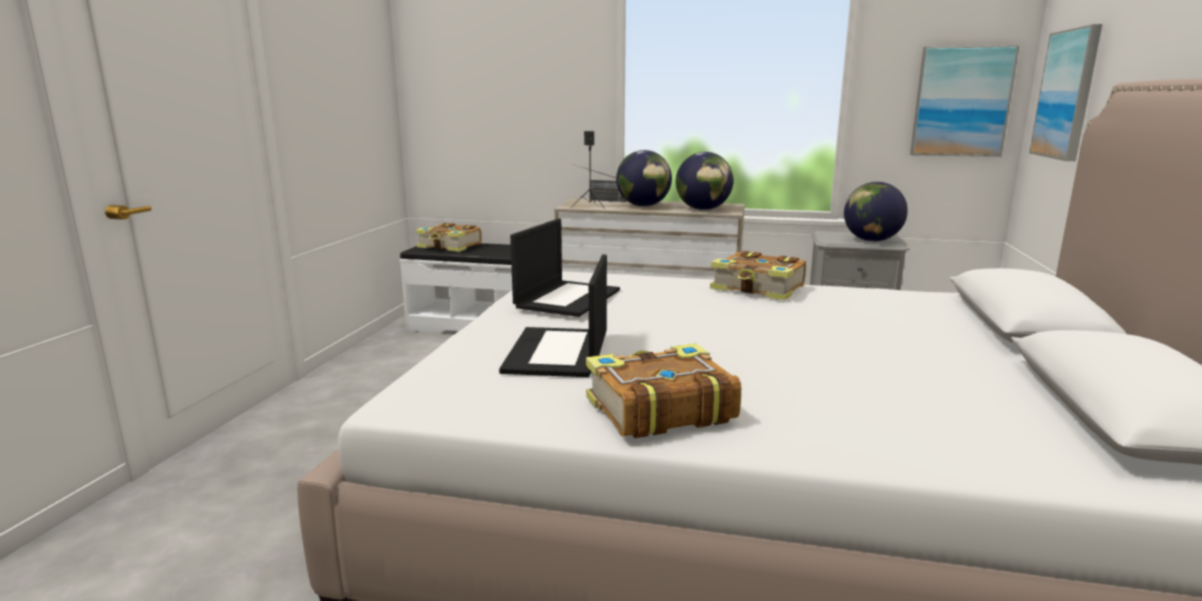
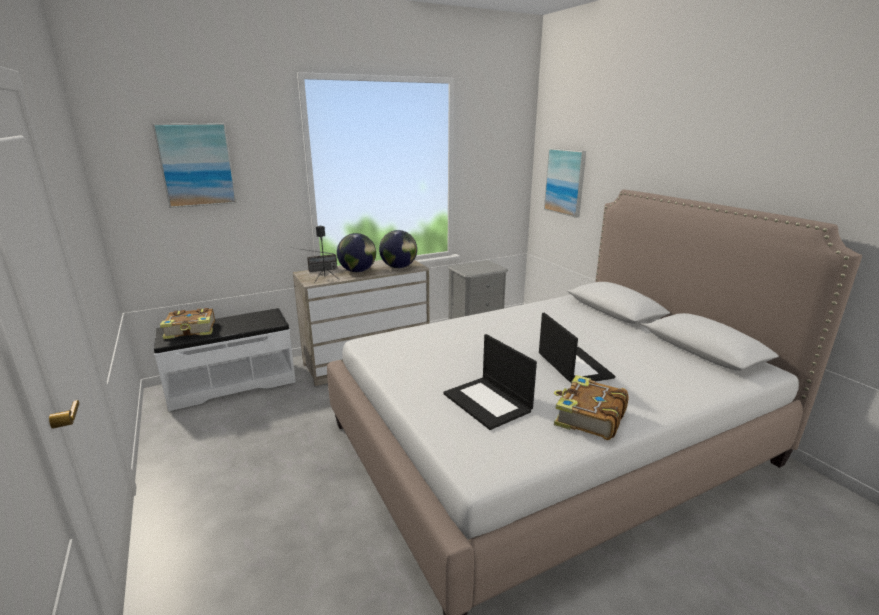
camera: 40 degrees left, 5 degrees up
(567, 298) = (421, 360): laptop -> laptop (573, 365)
(758, 289) = (492, 319): book -> none
(871, 240) = (487, 268): globe -> none
(961, 101) = (505, 181): picture -> picture (196, 165)

